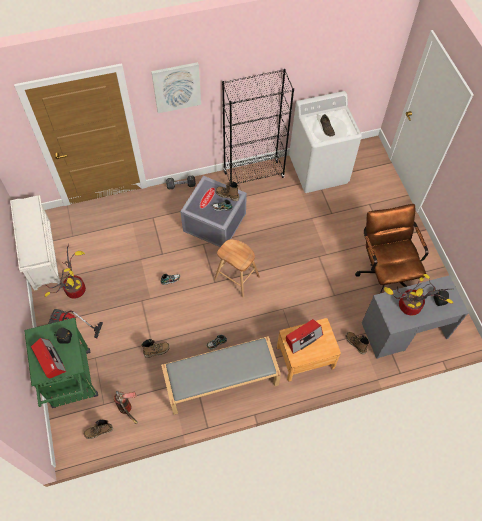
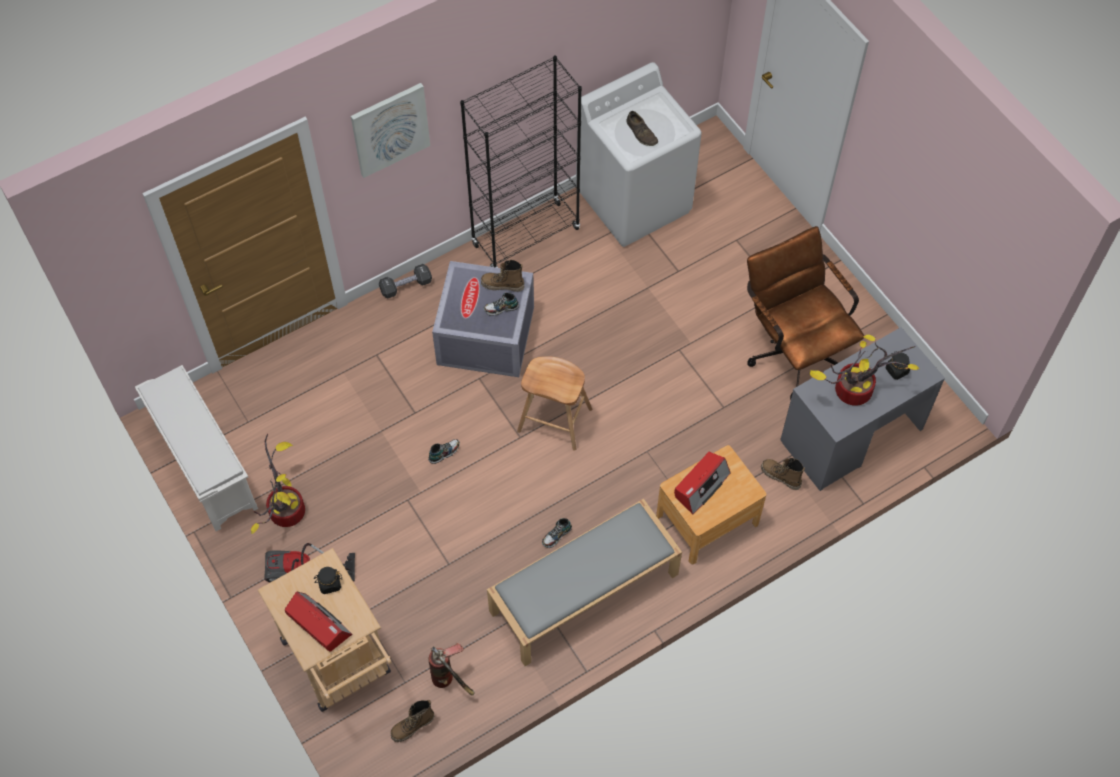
camera: 15 degrees left, 0 degrees up
(72, 383) = (340, 664): green cart -> beige cart
(156, 351) = (462, 574): boot -> none

